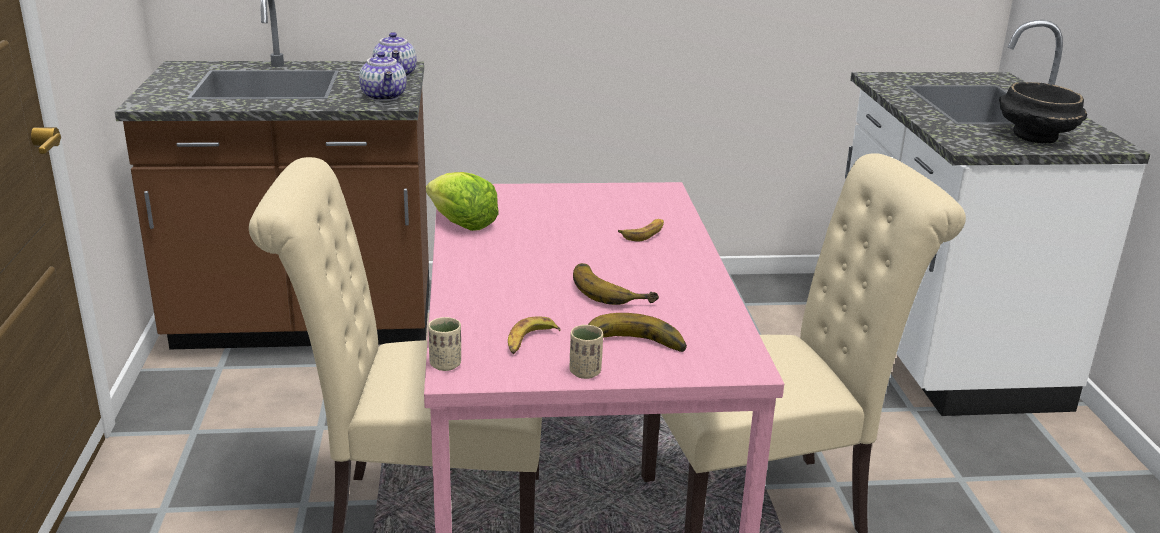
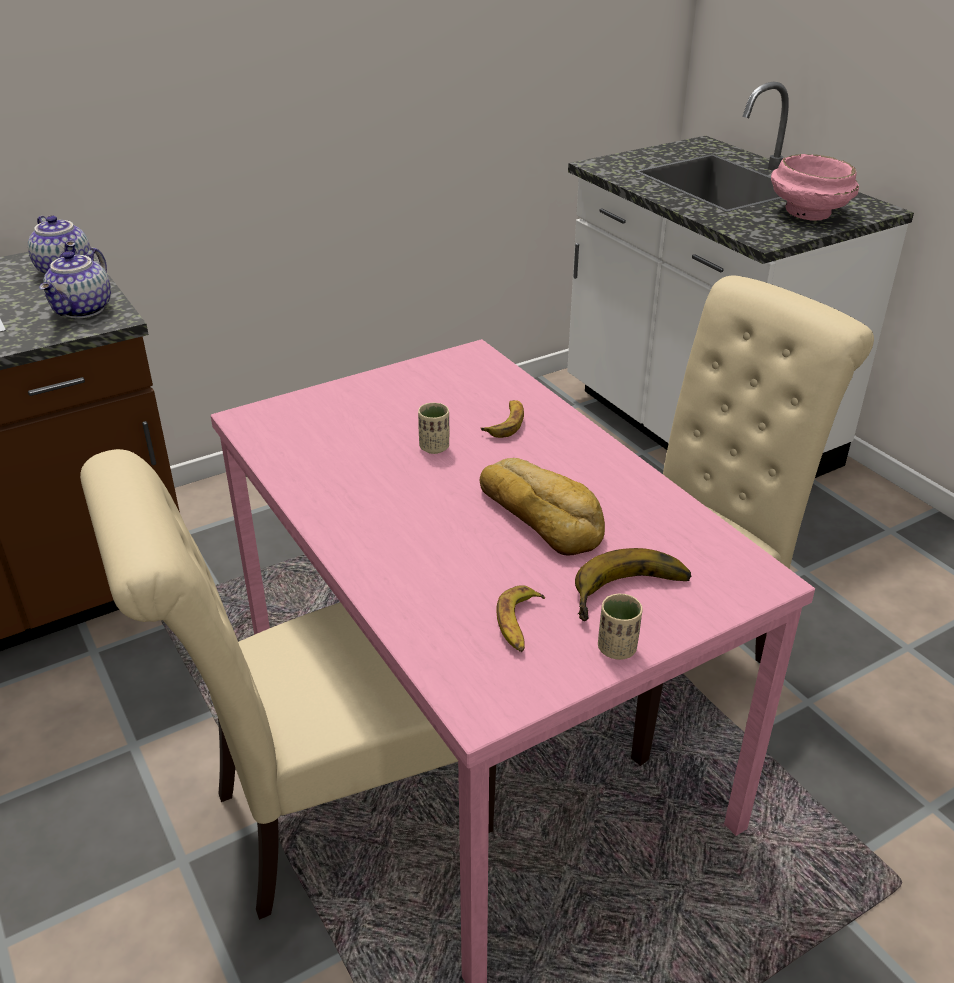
camera: 25 degrees left, 10 degrees up
(385, 97) = (84, 310): teapot -> teapot turned 60 degrees clockwise
(445, 365) = (455, 697): beige cup -> beige cup (434, 447)
(461, 224) = (291, 468): lettuce -> none
(612, 289) = (541, 515): banana -> bread
(1035, 137) = (807, 213): black bowl -> pink bowl

